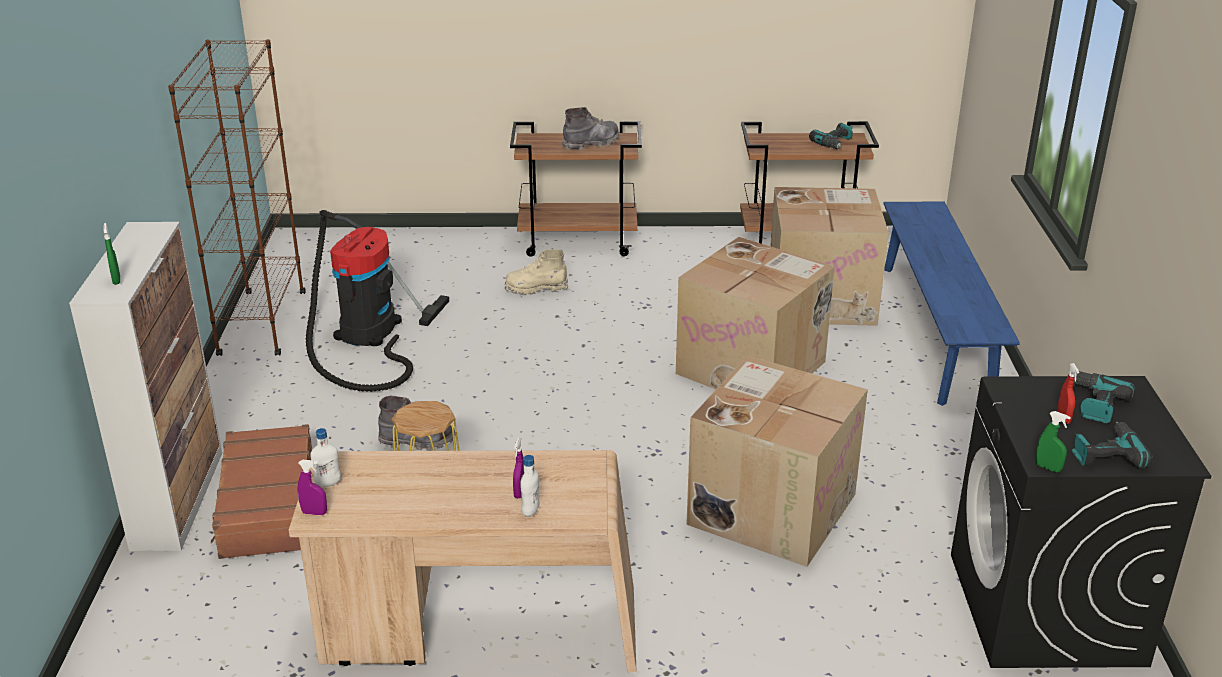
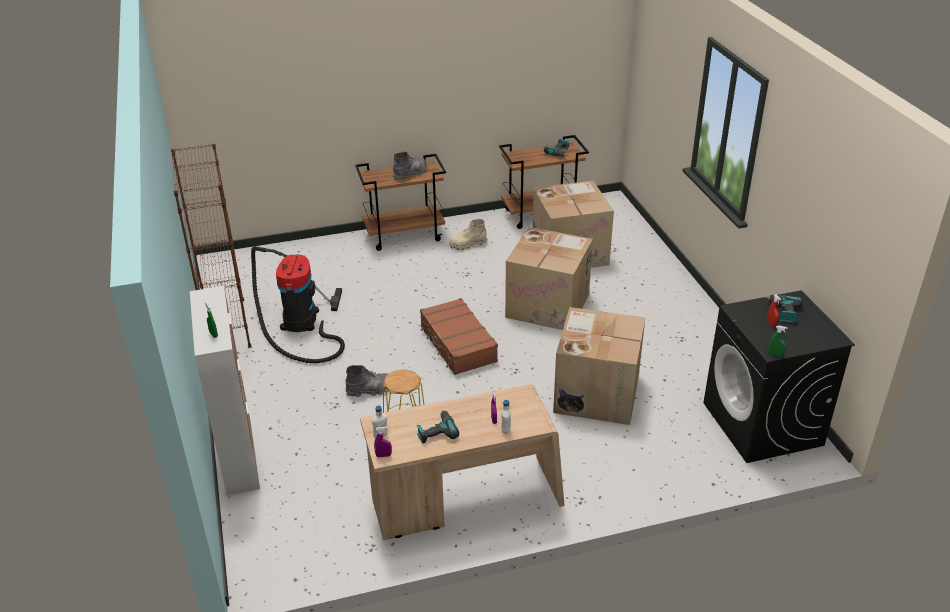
camera: 15 degrees left, 5 degrees up
(267, 506) = (298, 450): brown suitcase -> brown suitcase (457, 344)
(536, 288) = (393, 273): beige boot -> beige boot (468, 244)
(935, 331) = (643, 263): blue bench -> none
(1106, 453) = (800, 341): power drill -> power drill (436, 431)

